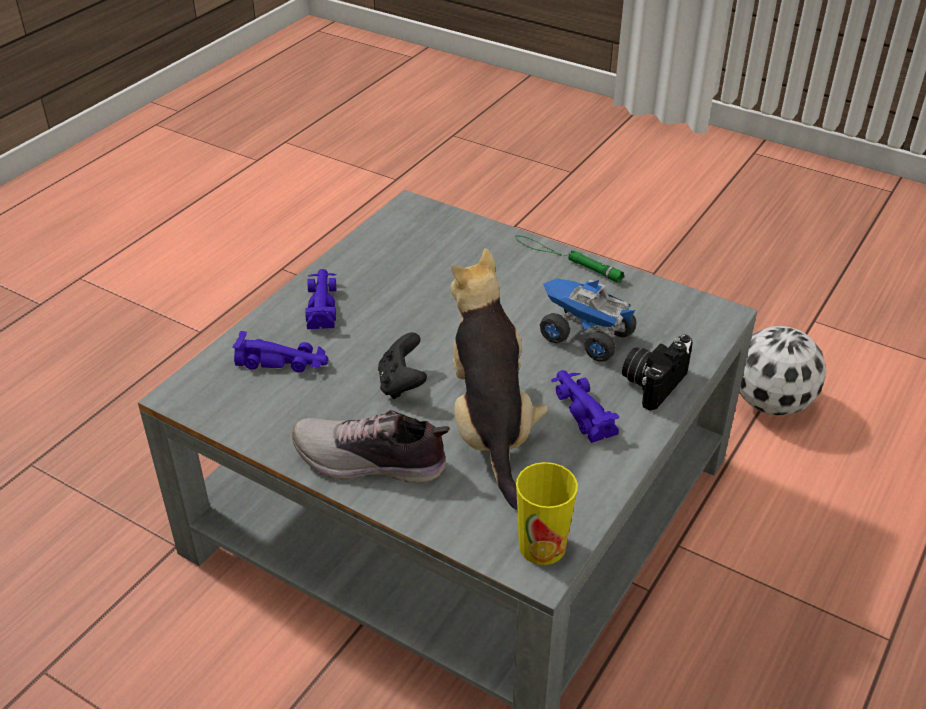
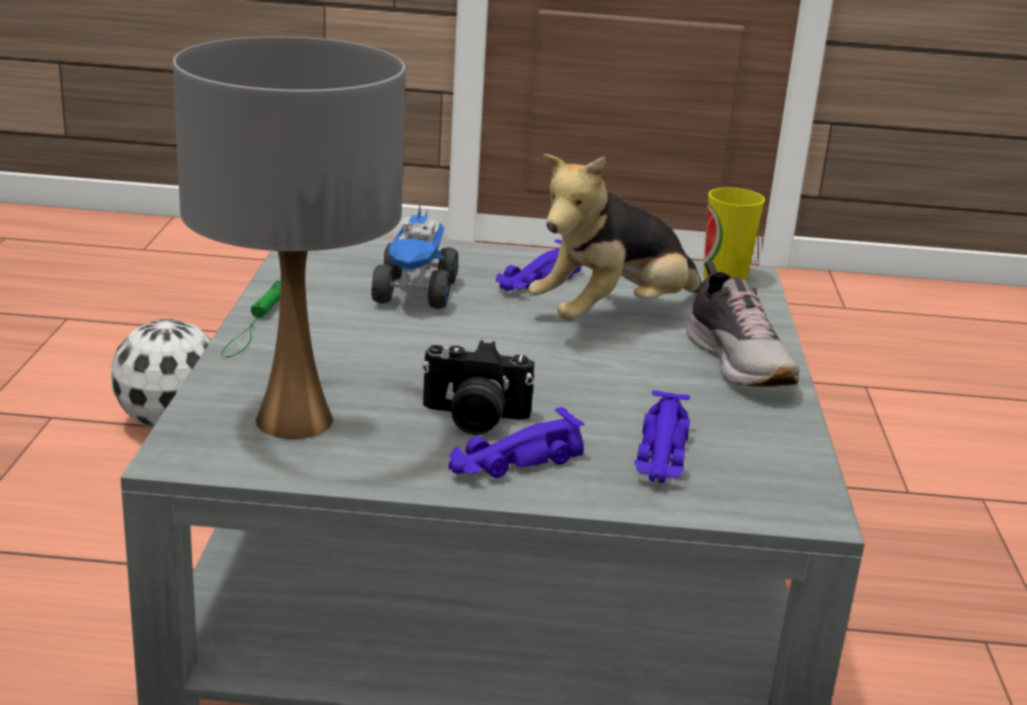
camera: 120 degrees left, 15 degrees down
(283, 362) = (661, 456): purple toy car -> purple toy car turned 150 degrees counterclockwise
(402, 384) = (607, 372): black game controller -> none
(424, 244) = (294, 419): none -> grey table lamp
(653, 383) = (459, 258): camera -> camera (473, 418)

